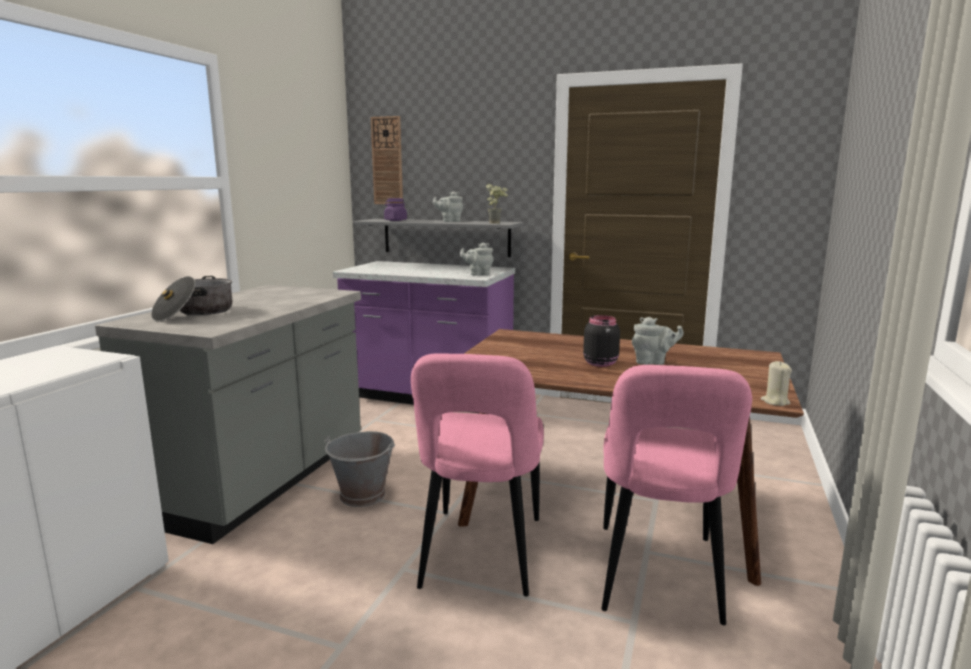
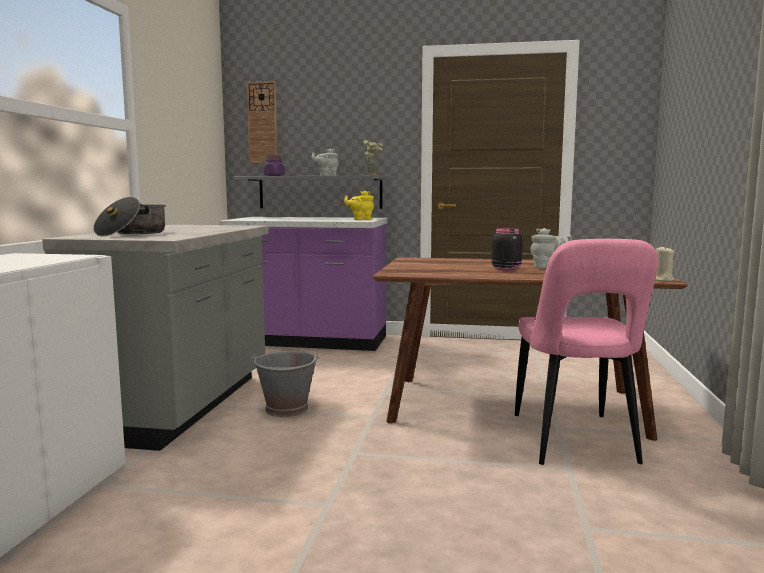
camera: 10 degrees left, 5 degrees down
(478, 274) = (360, 219): grey teapot -> yellow teapot
(480, 556) = (418, 440): pink chair -> none

